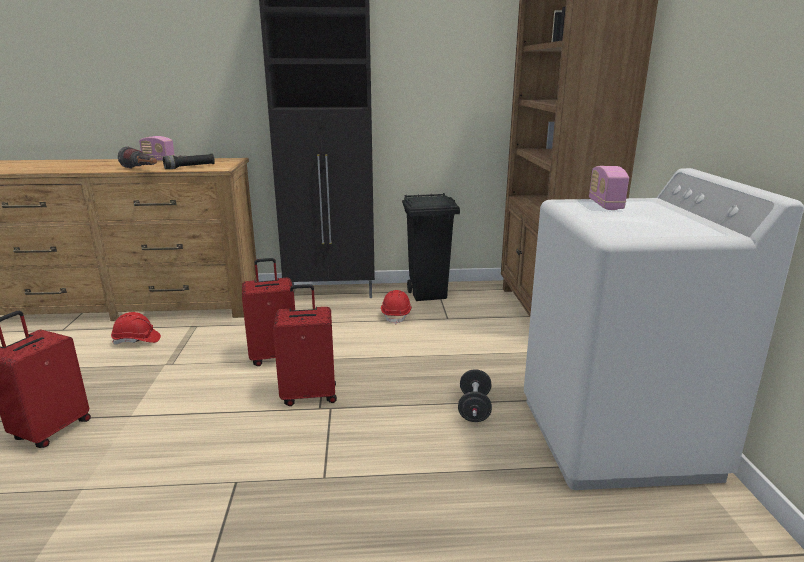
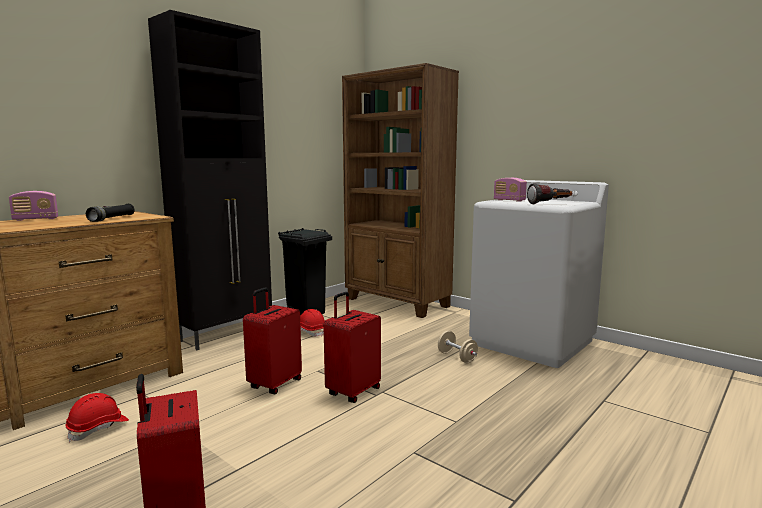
camera: 45 degrees left, 10 degrees down
(142, 170) = (64, 225): flashlight -> flashlight (550, 204)
(474, 408) = (457, 357): black dumbbell -> beige dumbbell

